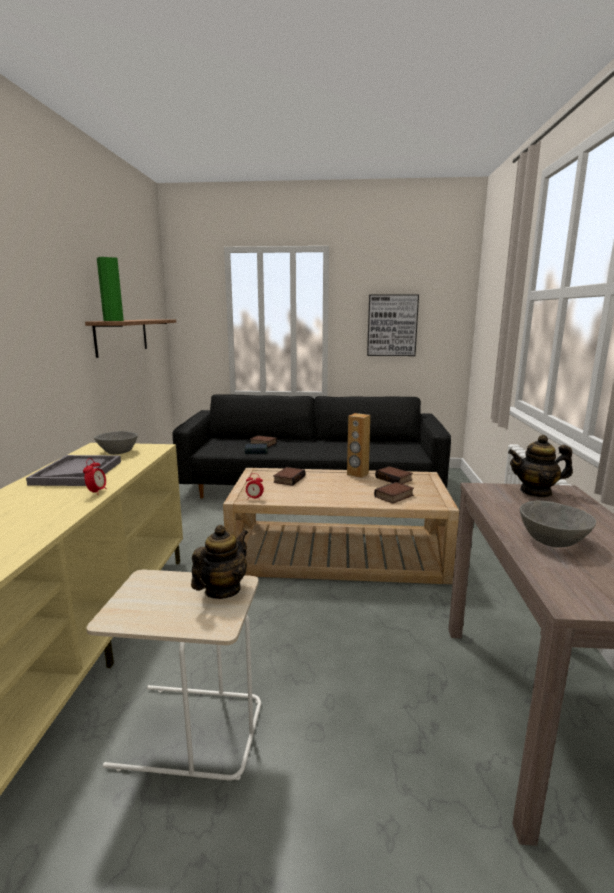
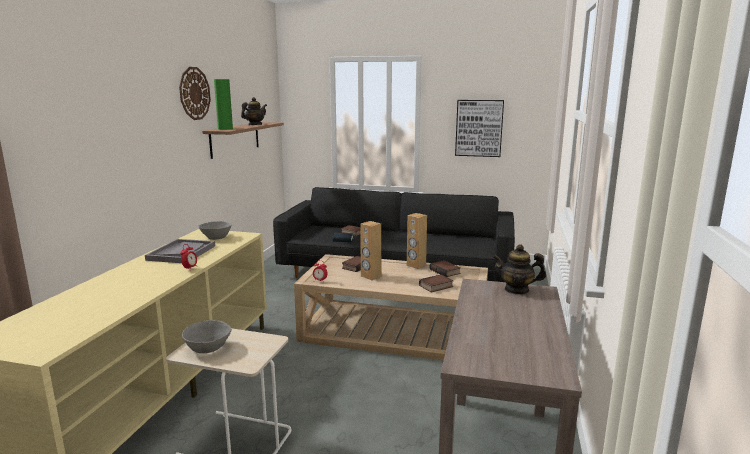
camera: 10 degrees right, 0 degrees up
(74, 273) = (194, 93): none -> wall clock
(222, 590) = (260, 343): teapot -> teapot (255, 125)
(312, 489) = (370, 276): none -> brown speaker
(553, 541) = (491, 326): grey bowl -> grey bowl (207, 348)

